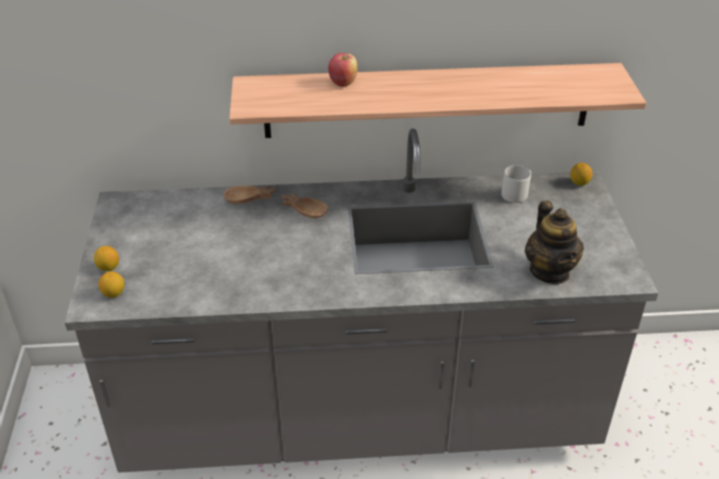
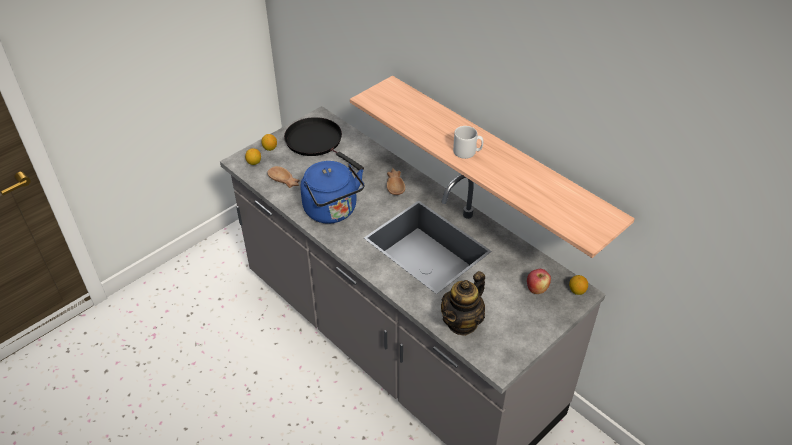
camera: 50 degrees right, 5 degrees up
(155, 227) = (317, 142): none -> black frying pan
(251, 199) = (379, 159): brown bowl -> brown bowl (284, 181)
(285, 274) = (333, 211): none -> blue kettle
(343, 83) = (437, 115): apple -> apple (536, 289)
(516, 194) = (524, 266): grey mug -> grey mug (467, 152)

